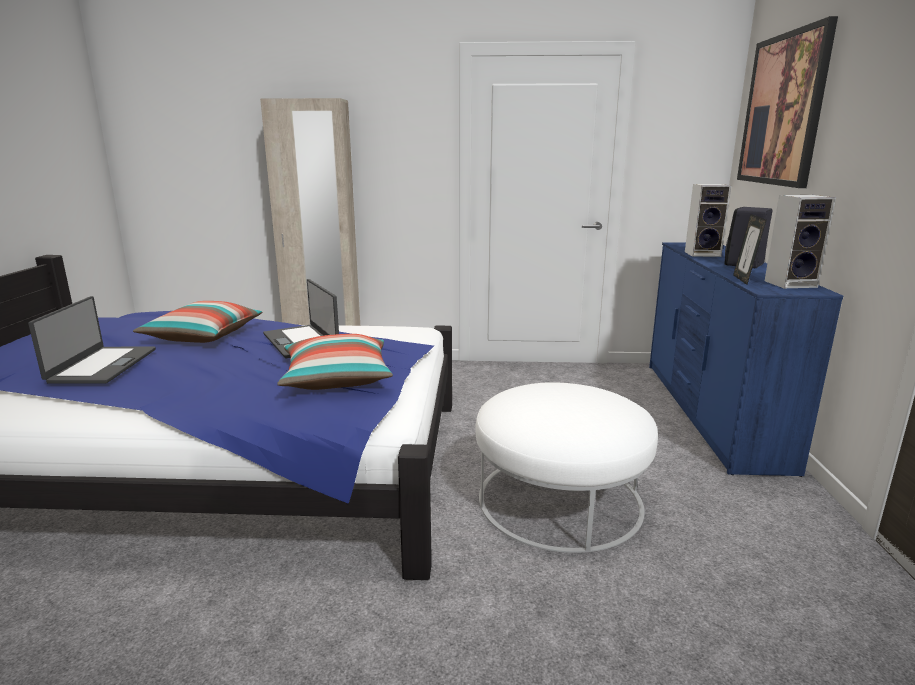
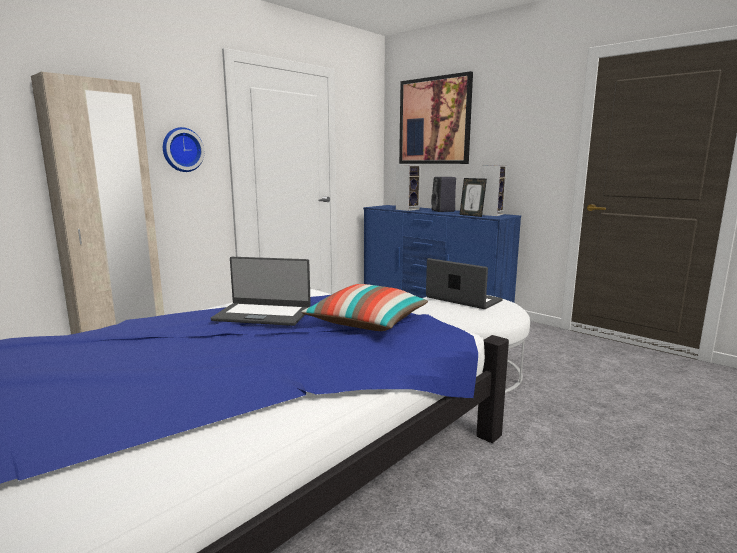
camera: 50 degrees left, 5 degrees down
(102, 365) = (130, 393): laptop -> laptop (463, 299)
(203, 336) = (142, 342): pillow -> none
(402, 161) = (182, 150): none -> wall clock

